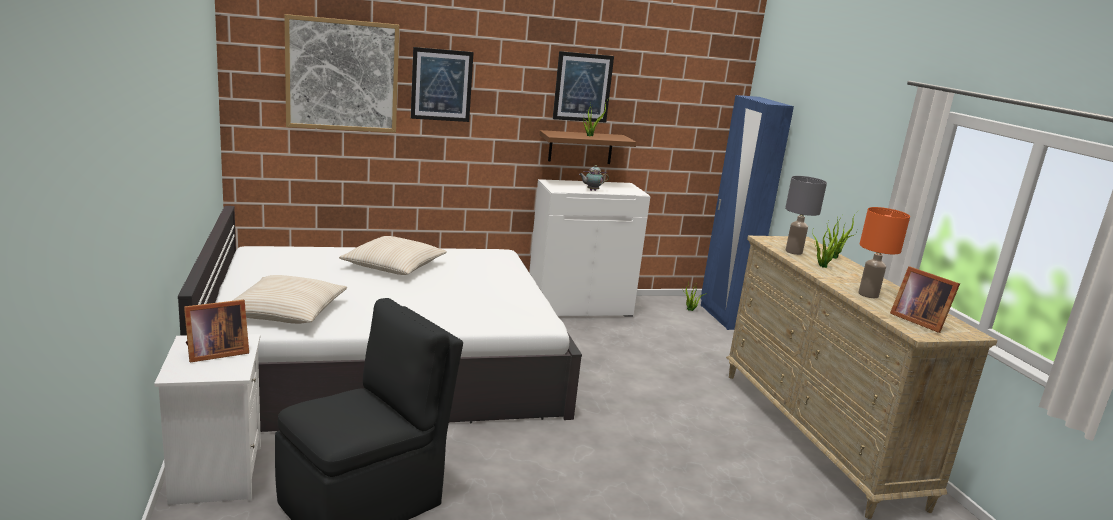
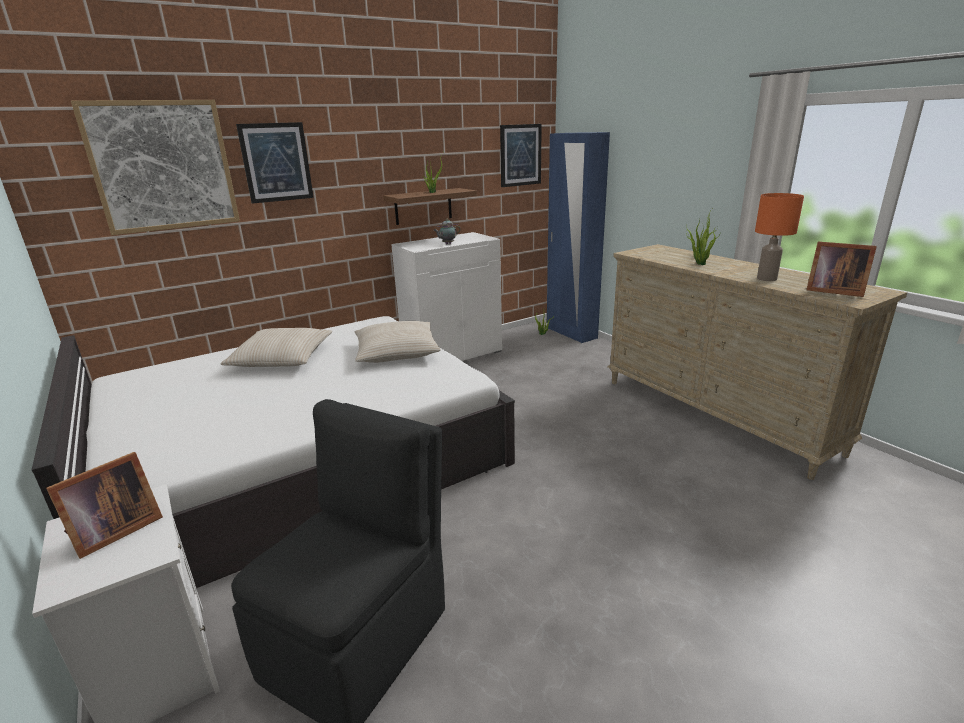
camera: 15 degrees left, 5 degrees up
(286, 312) = (184, 442): beige pillow -> beige pillow (396, 352)
(582, 87) = (414, 146): picture -> picture (520, 155)
(794, 252) = (665, 258): grey table lamp -> none

